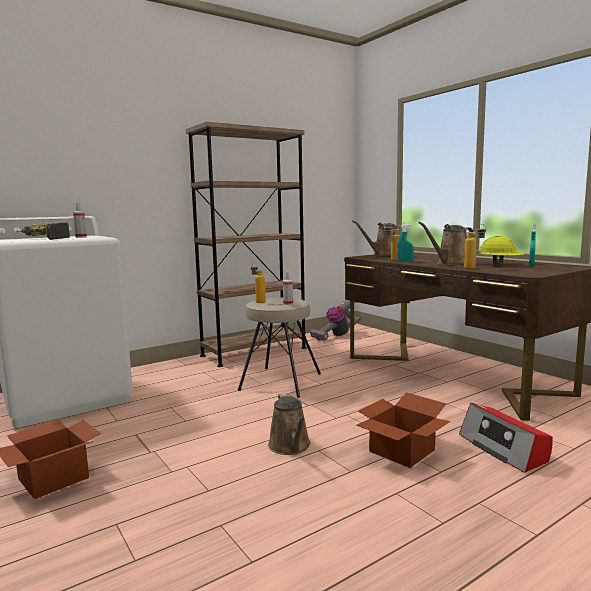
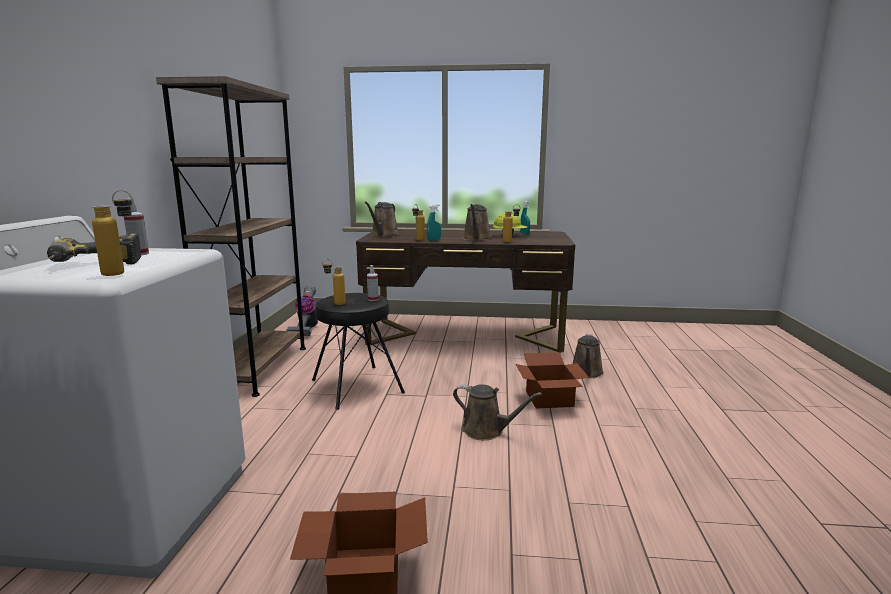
camera: 50 degrees left, 5 degrees up
(23, 241) = (122, 273): none -> bottle
(280, 381) = (356, 386): beige stool -> black stool
(504, 448) = (586, 373): radio -> brown watering can

